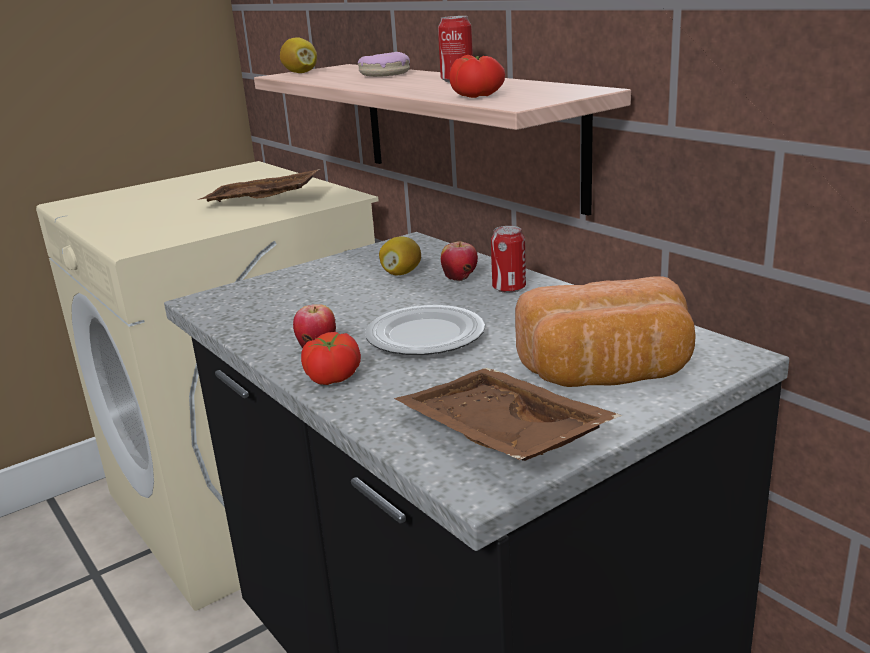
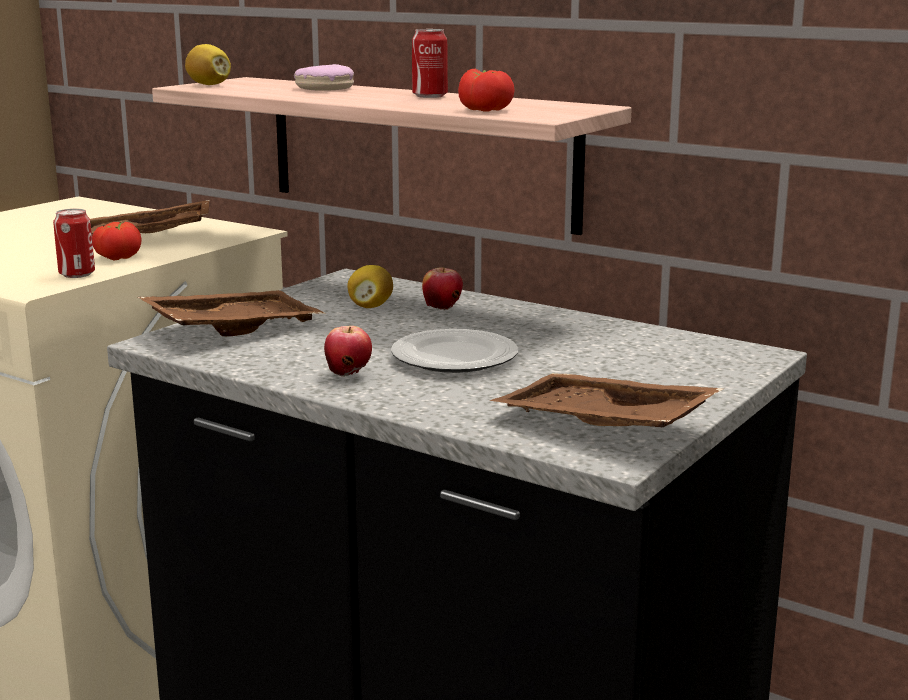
camera: 20 degrees left, 5 degrees down
(271, 289) = (232, 328): none -> brown tray
(331, 377) = (389, 396): tomato -> tomato (117, 257)
(509, 288) = (502, 314): can -> can (77, 274)
(607, 375) = (660, 375): bread -> none

